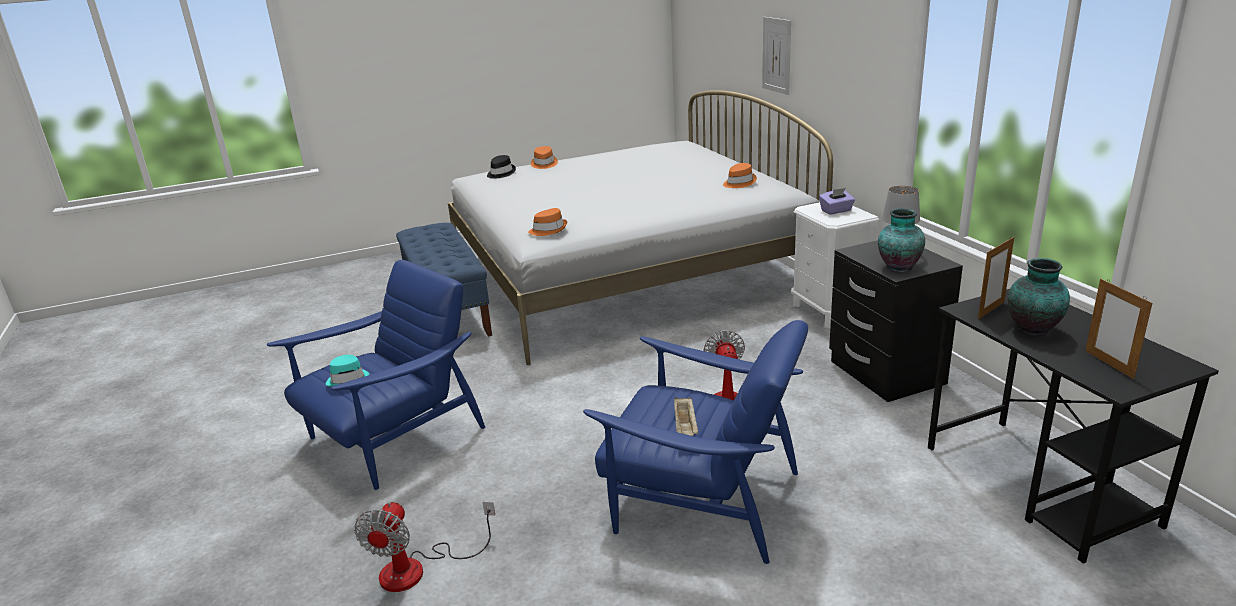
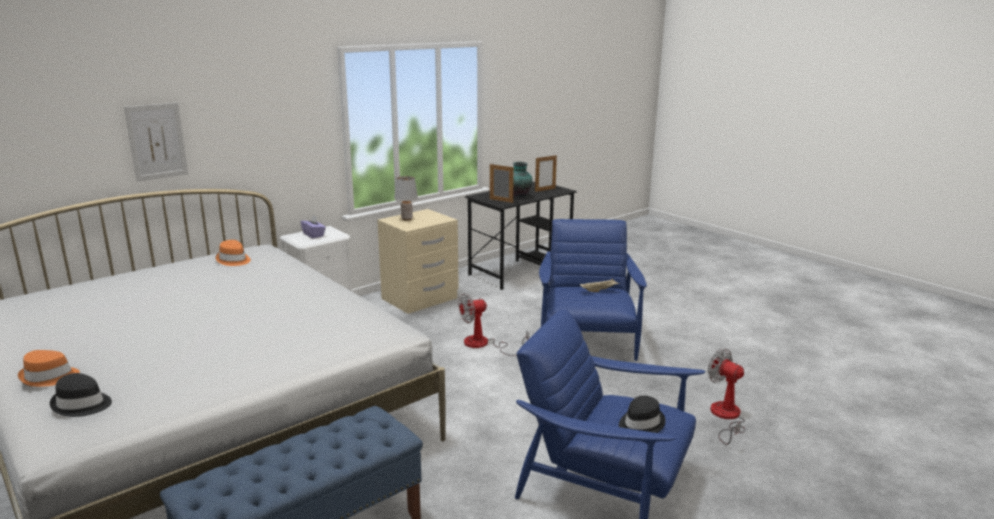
camera: 110 degrees left, 5 degrees down
(348, 379) = (640, 424): turquoise hat -> black hat
(418, 569) = (726, 417): fan -> fan turned 120 degrees counterclockwise
(548, 230) = (369, 322): orange hat -> none
(885, 373) = (420, 299): black nightstand -> beige nightstand
(898, 267) = (435, 219): vase -> none

